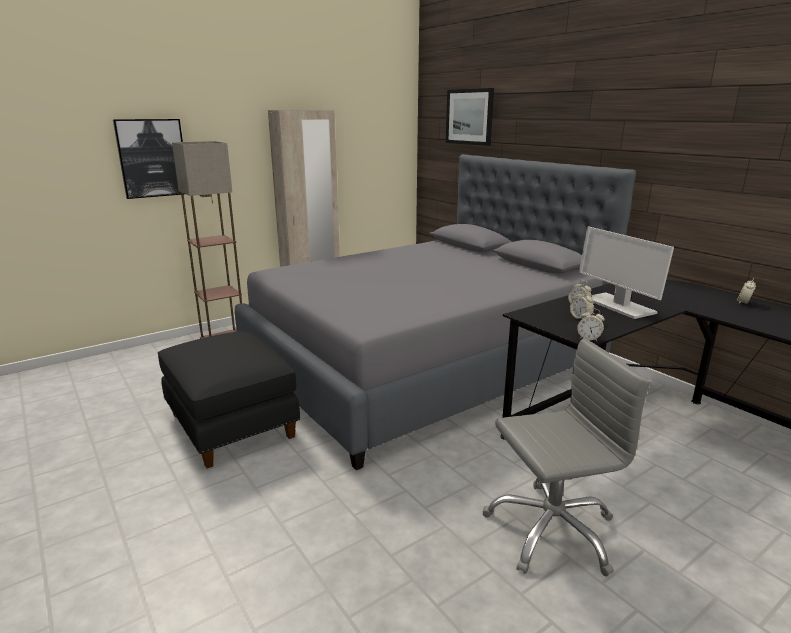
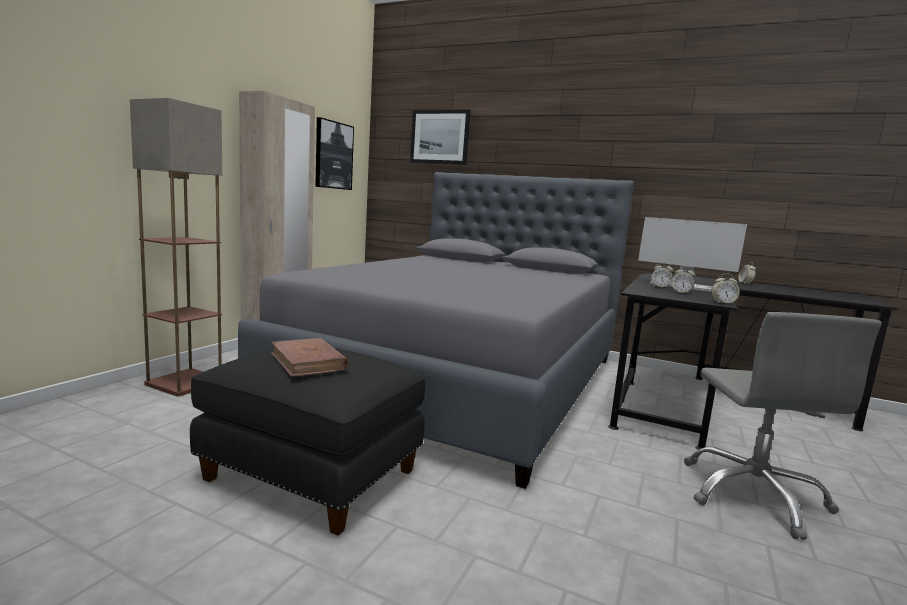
camera: 30 degrees left, 10 degrees down
(152, 158) = (89, 118): picture -> picture (333, 155)
(212, 351) = (308, 361): none -> brown book
(551, 529) = (753, 495): grey office chair -> grey office chair turned 135 degrees clockwise

